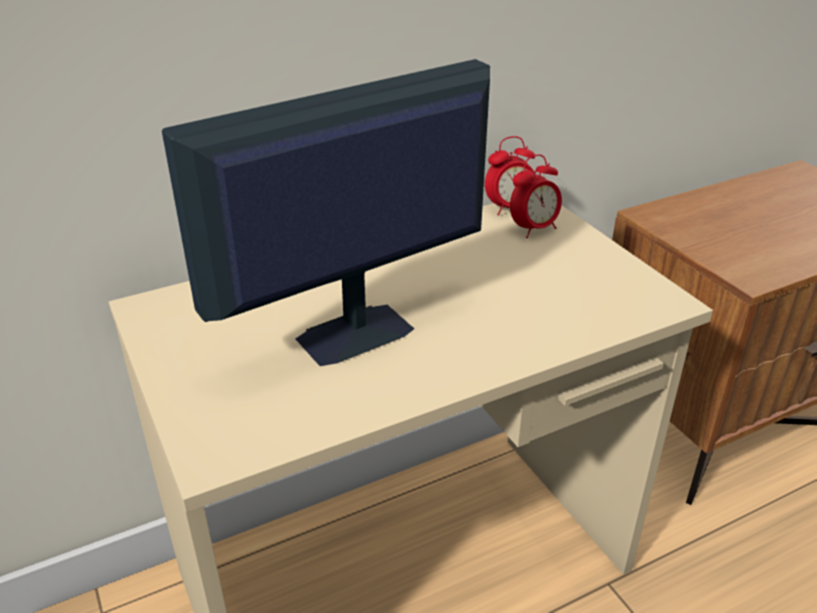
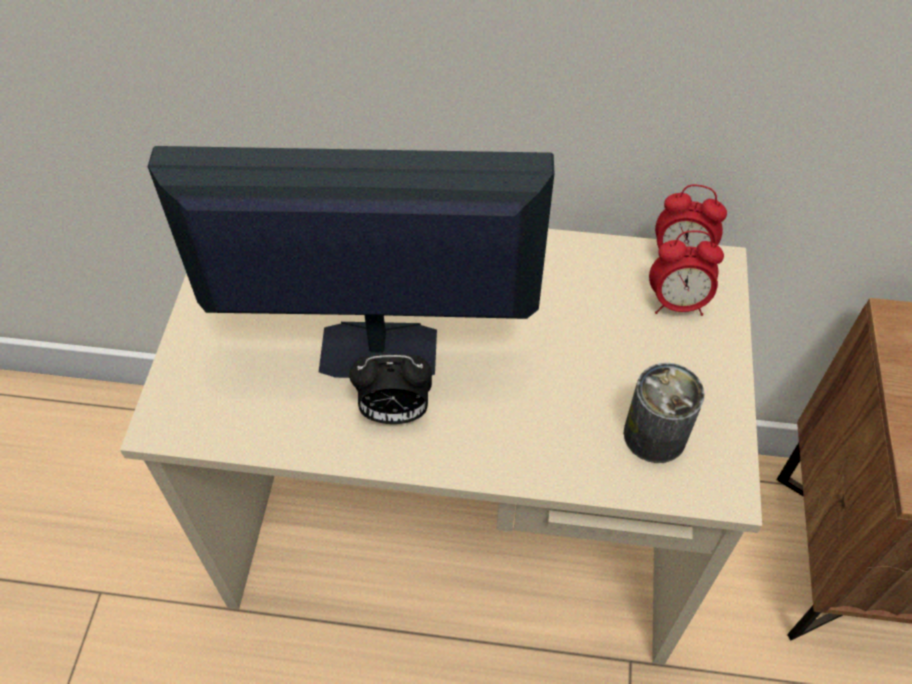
camera: 35 degrees right, 20 degrees up
(408, 362) = (394, 412): none -> alarm clock
(599, 295) = (655, 435): none -> can

